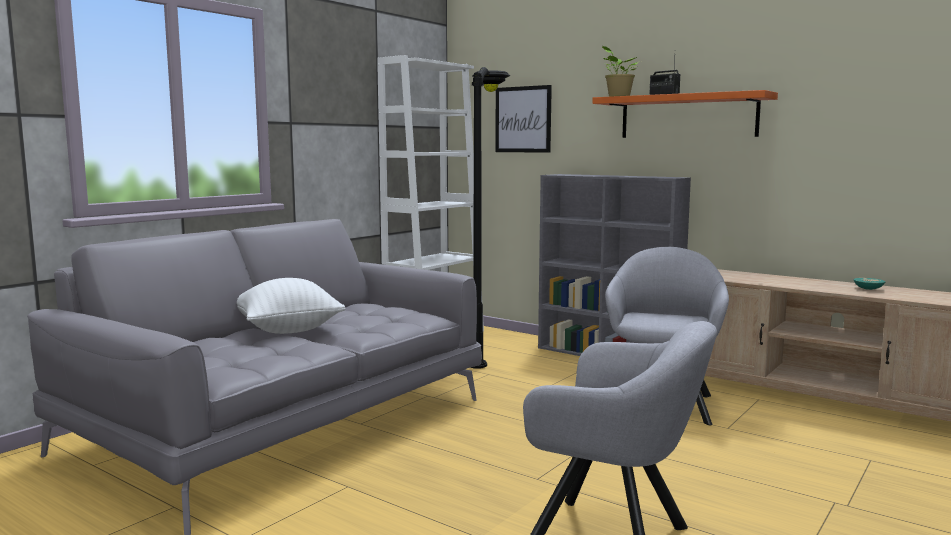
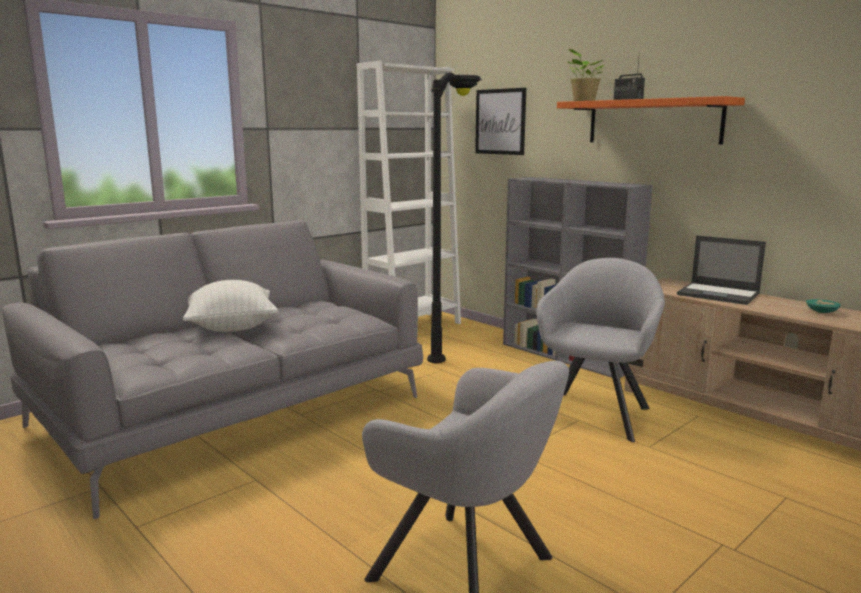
camera: 10 degrees right, 5 degrees up
(768, 279) = (719, 294): none -> laptop

